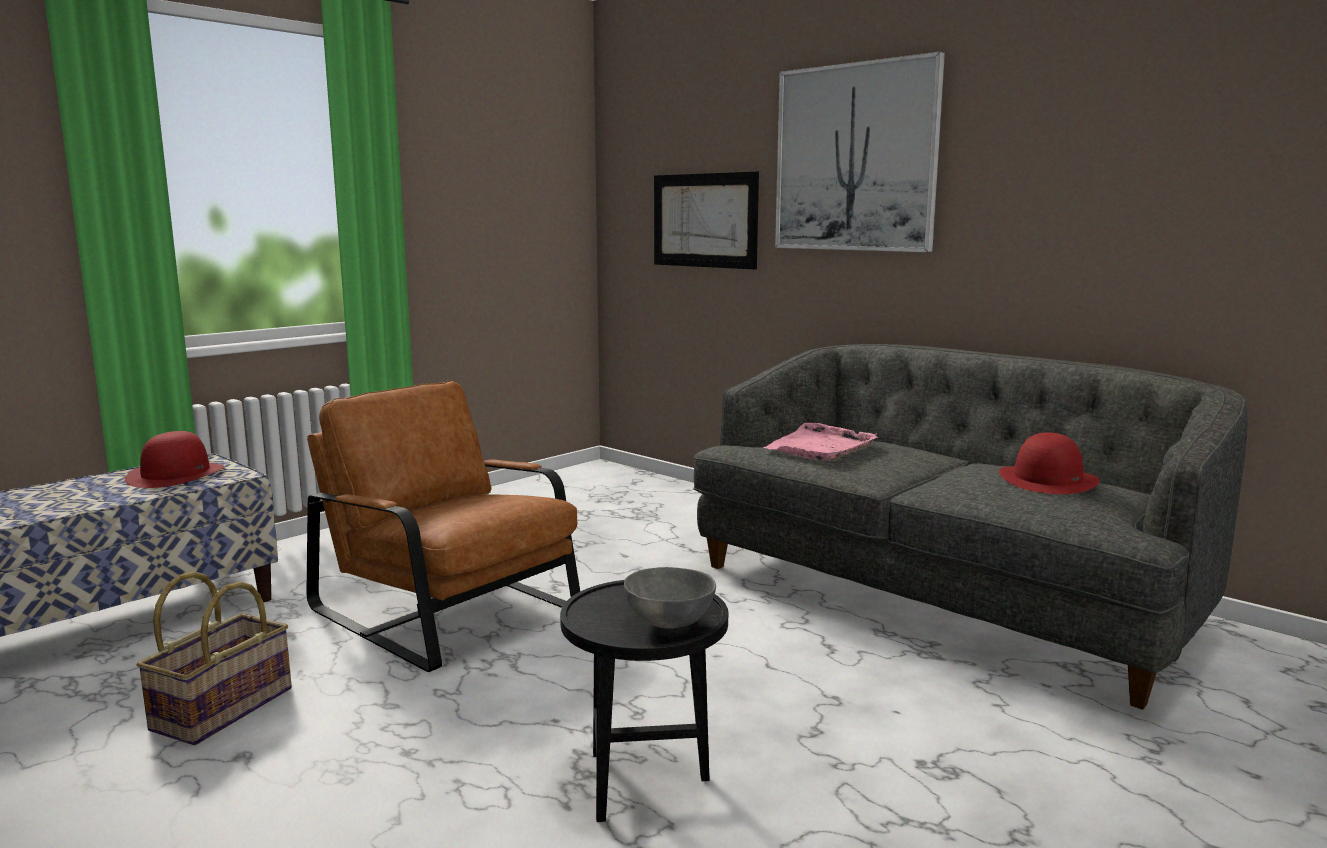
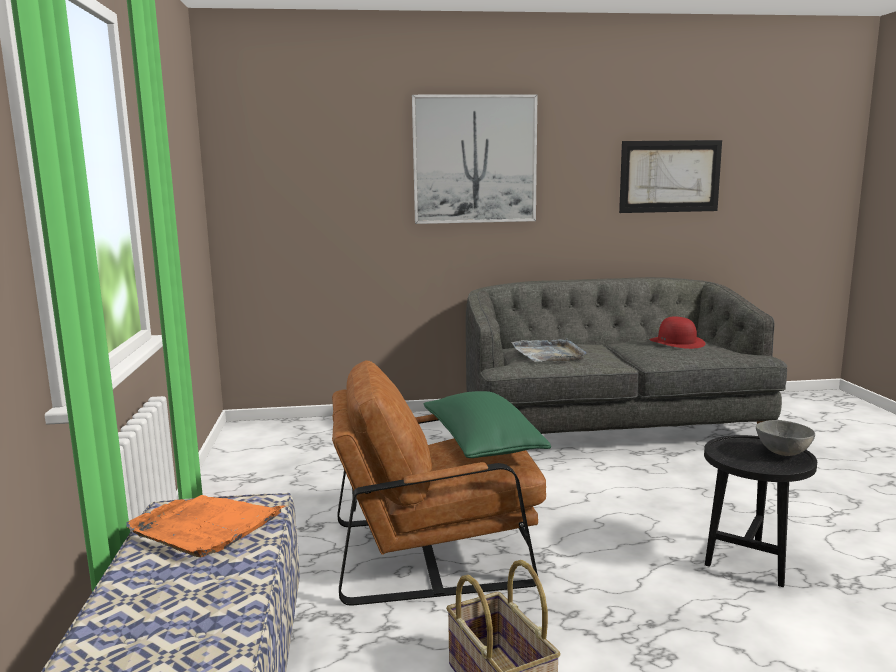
camera: 50 degrees left, 0 degrees up
(176, 474) = (206, 527): red hat -> orange tray
(490, 502) = (482, 445): none -> green pillow
(704, 220) = (339, 205): picture -> picture (670, 176)
(820, 447) = (549, 354): pink tray -> grey tray

